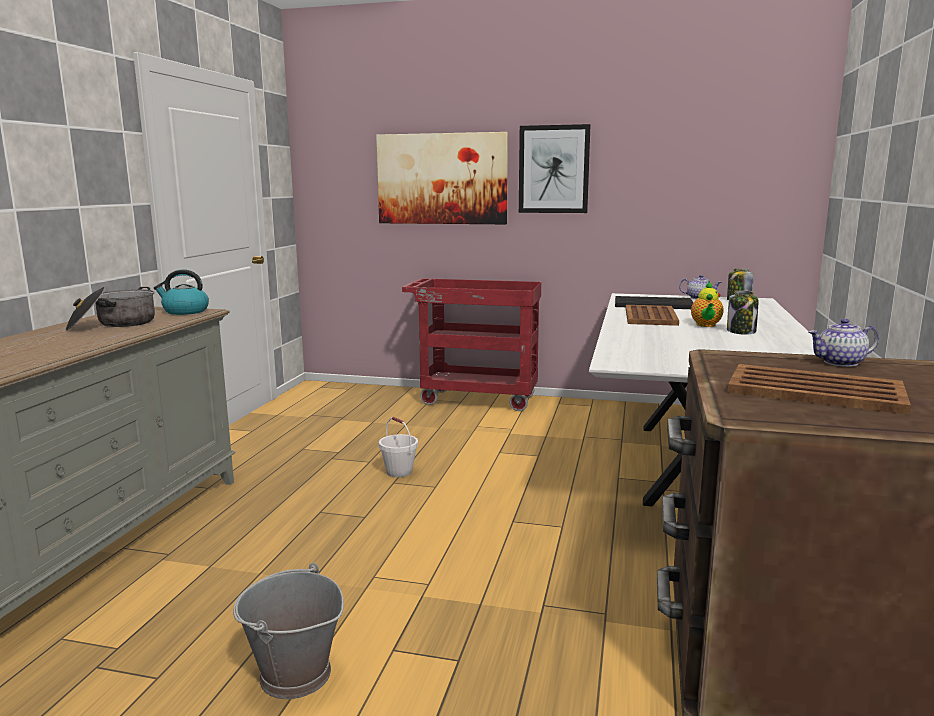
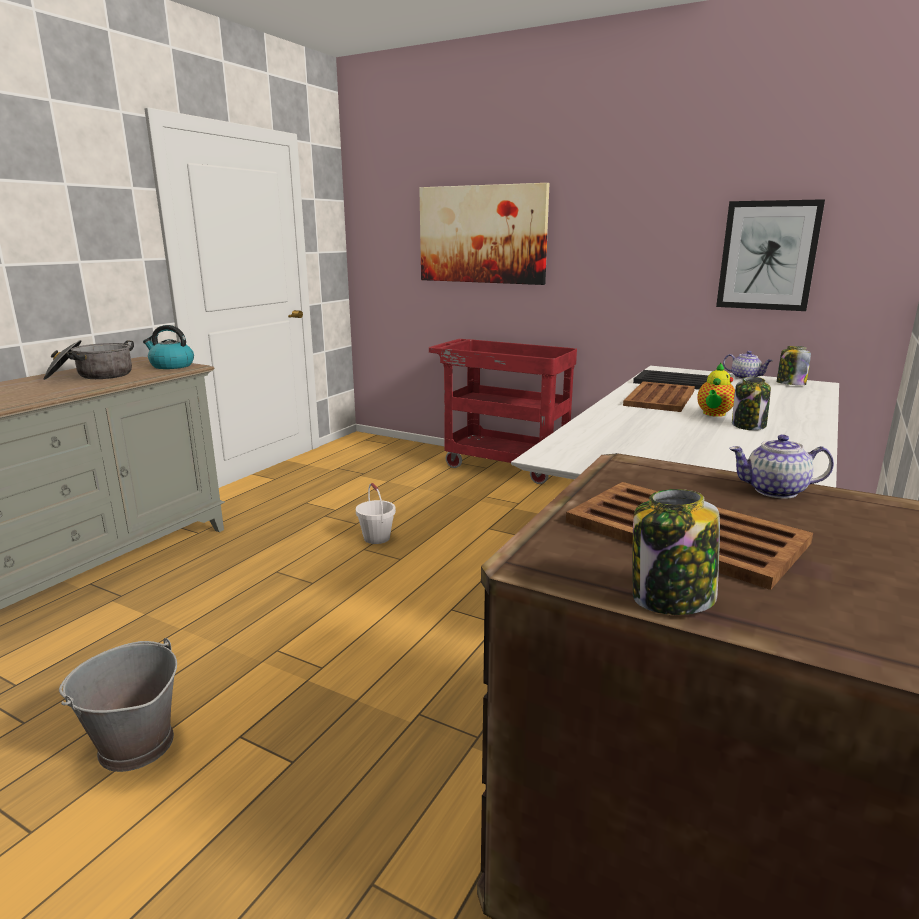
camera: 15 degrees right, 5 degrees up
(553, 169) = (596, 225): picture -> picture (768, 255)
(857, 425) = (671, 599): none -> jar

